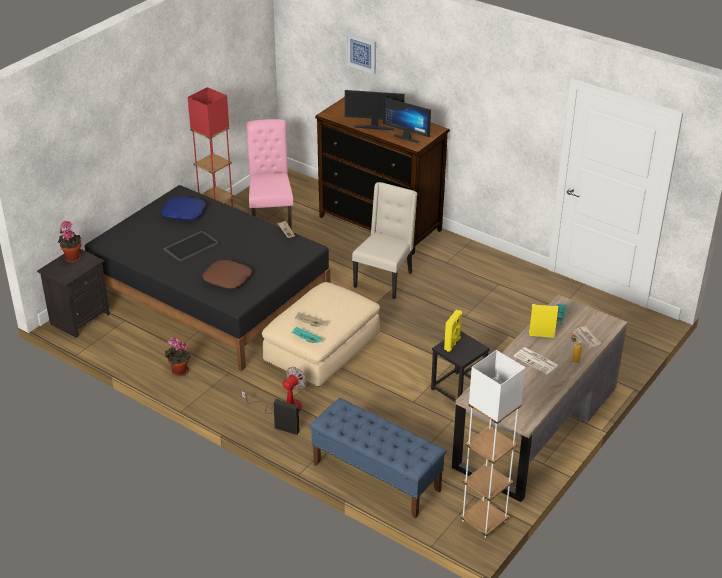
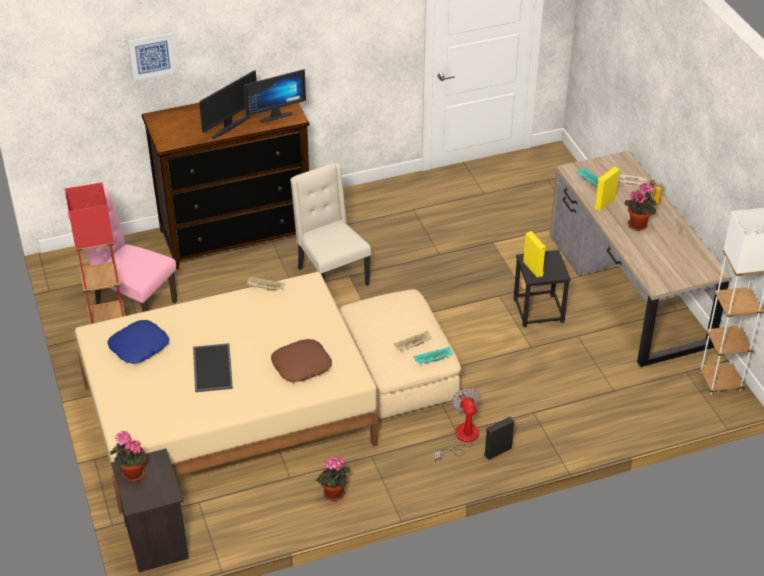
camera: 55 degrees left, 5 degrees up
(211, 296) = (227, 413): black bed -> beige bed
(376, 477) = (614, 421): blue bench -> none
(536, 361) = (638, 224): newspaper -> potted plant

